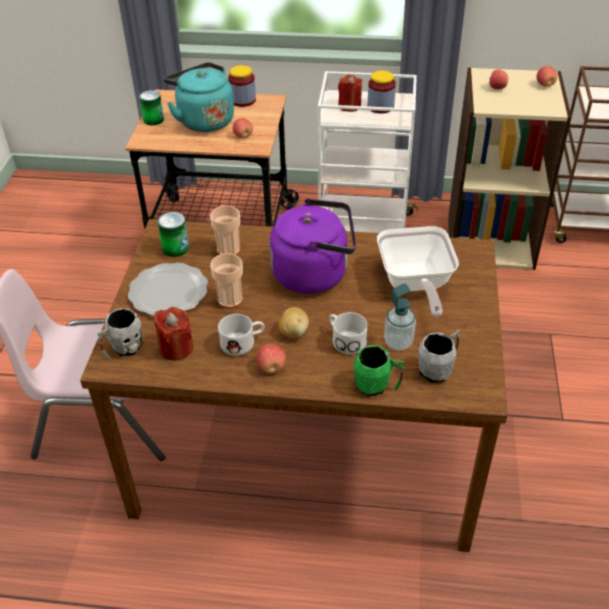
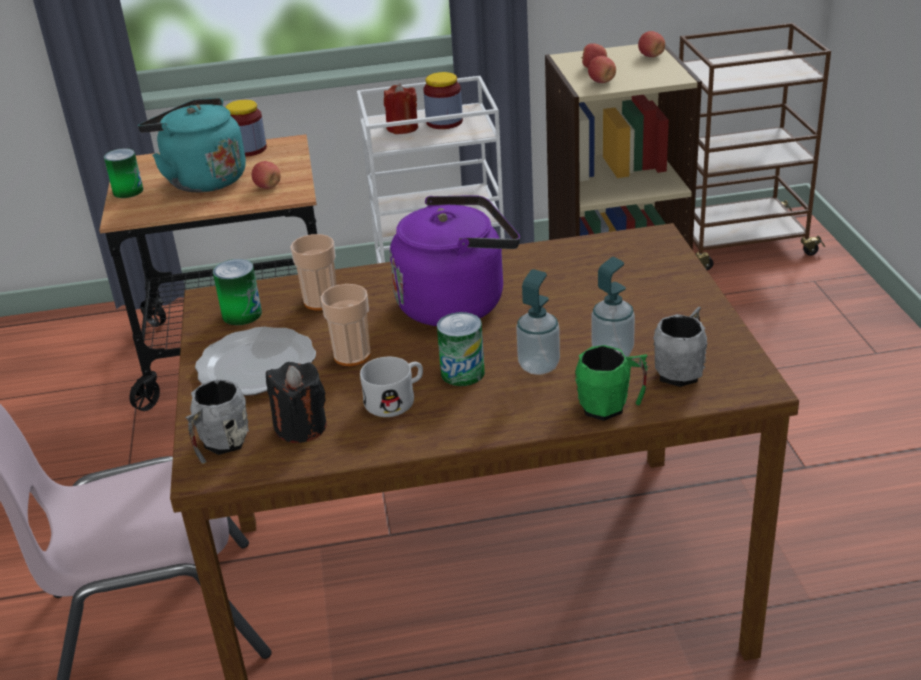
camera: 15 degrees left, 10 degrees down
(176, 348) = (301, 427): red candle -> black candle
(271, 367) = (452, 418): apple -> apple (601, 82)
(293, 332) = (462, 373): potato -> can
(345, 340) = (538, 366): white mug -> soap dispenser
(415, 285) = (599, 288): frying pan -> none

